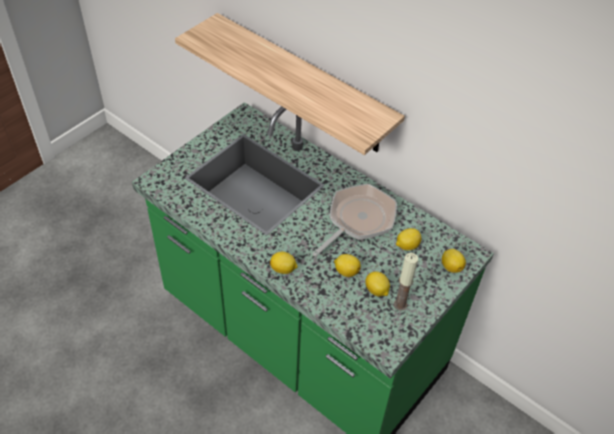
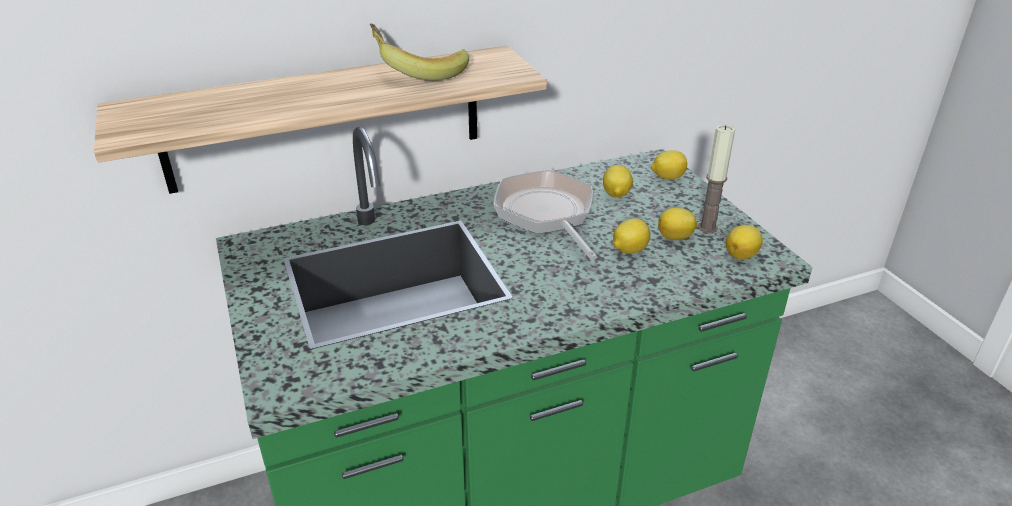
camera: 60 degrees left, 15 degrees down
(283, 269) = (591, 302): lemon -> lemon (742, 255)
(332, 96) = (419, 71): none -> banana

